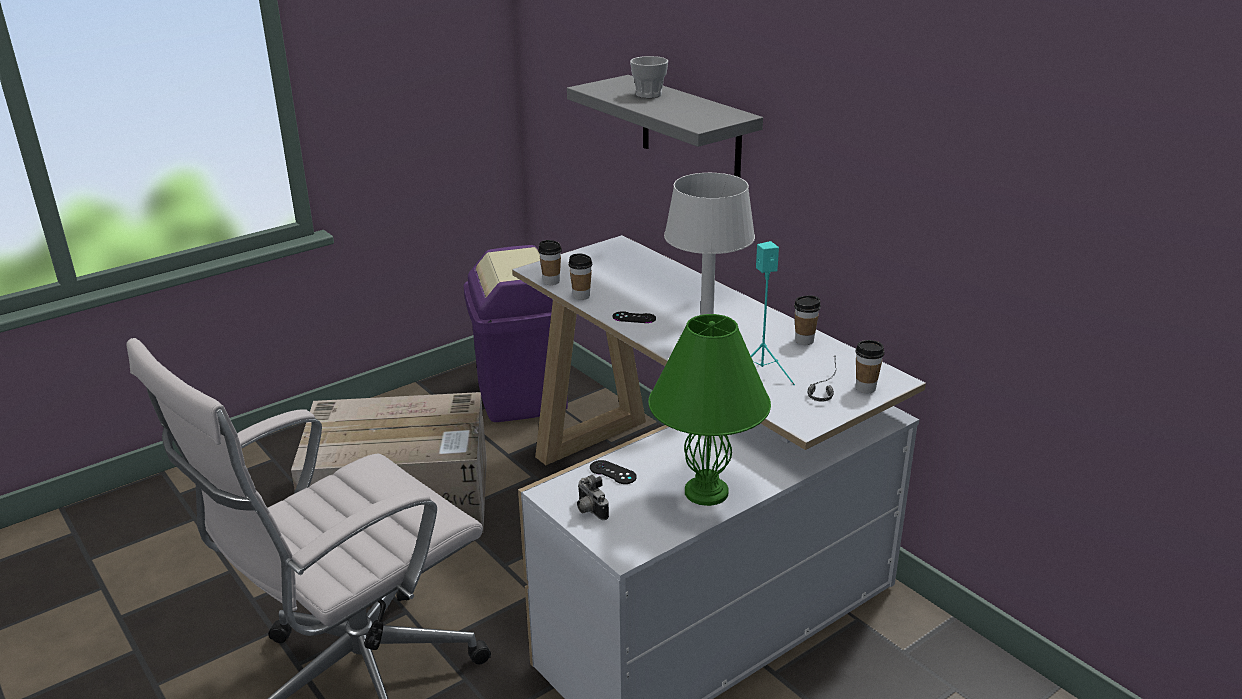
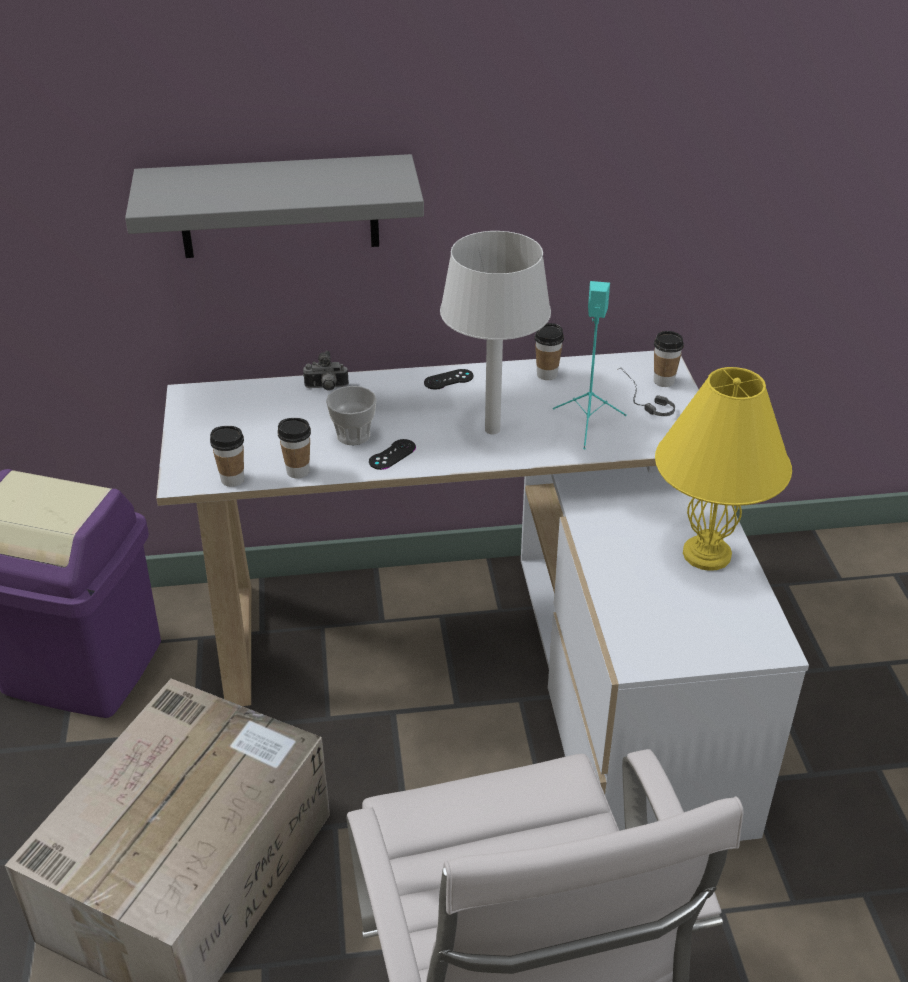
camera: 60 degrees left, 10 degrees up
(589, 511) = (688, 645): camera -> camera (326, 388)
(613, 472) = (630, 602): black game controller -> black game controller (448, 379)
(649, 94) = (241, 182): cup -> cup (353, 435)
(706, 491) = (705, 553): green table lamp -> yellow table lamp

